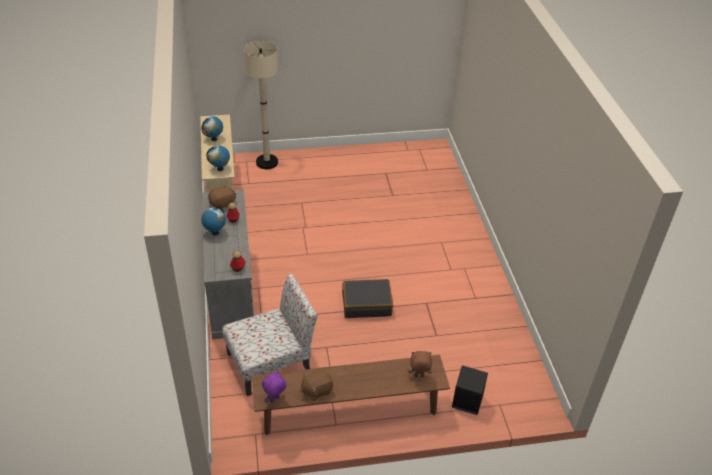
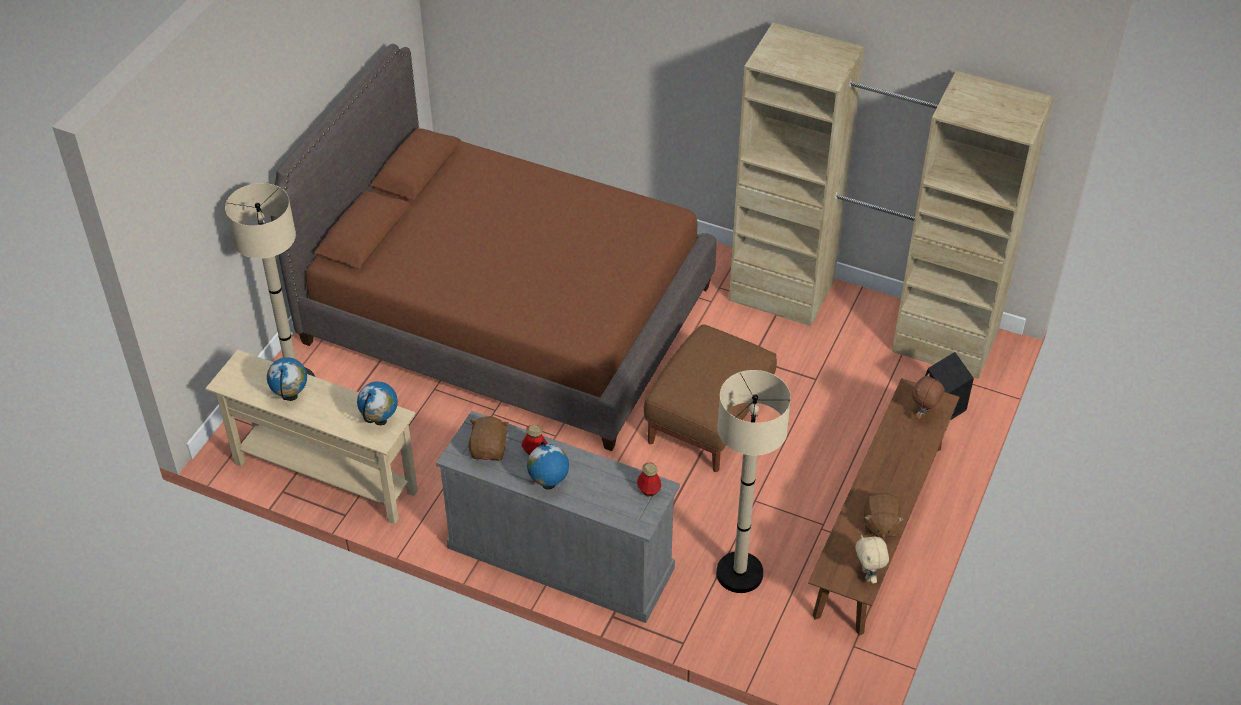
camera: 55 degrees left, 5 degrees up
(271, 362) = (739, 573): chair -> beige floor lamp
(275, 400) = (868, 575): purple plush toy -> beige plush toy
(366, 304) = (707, 419): black suitcase -> brown ottoman
(370, 204) = (507, 314): none -> brown bed
(504, 336) = (863, 316): none -> beige wardrobe

